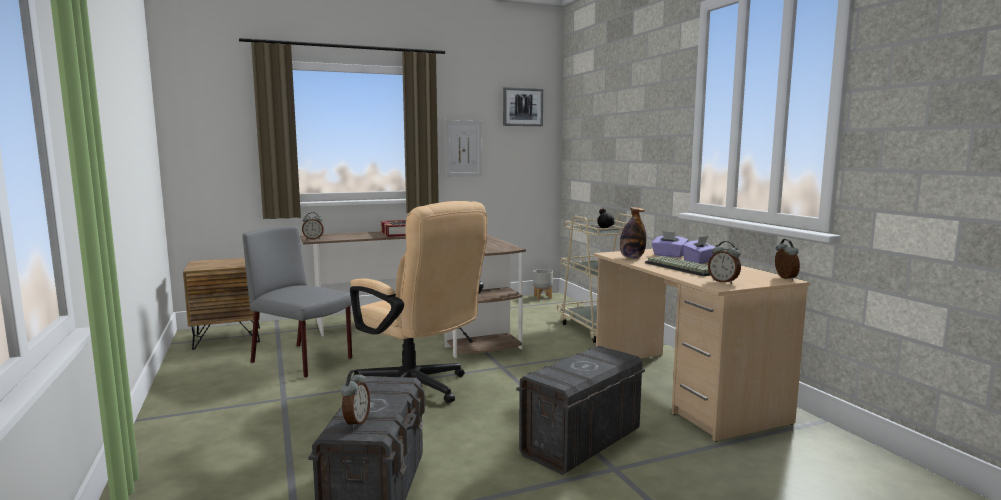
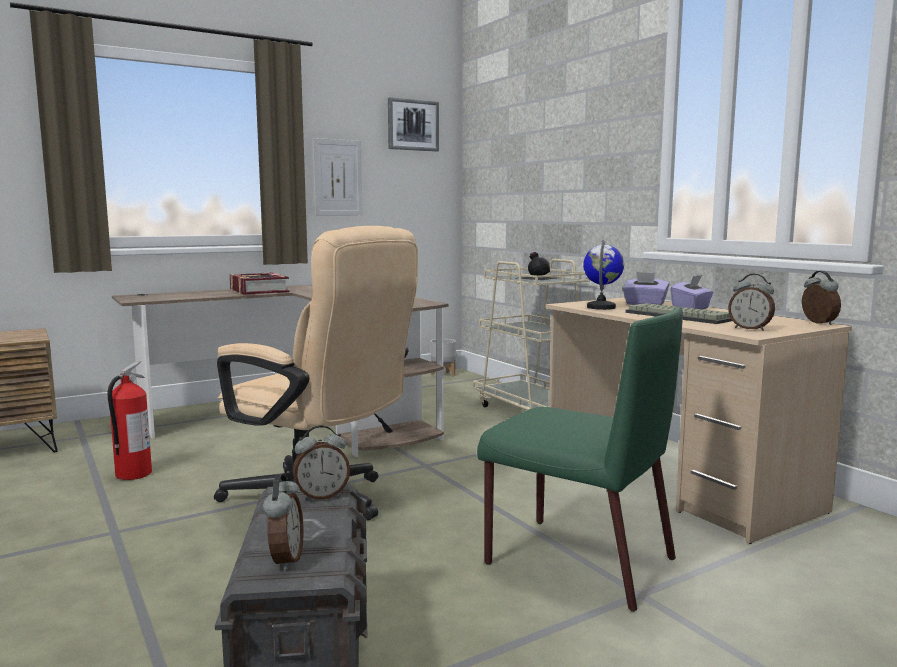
camera: 10 degrees left, 0 degrees up
(303, 361) = (132, 474): grey chair -> fire extinguisher
(313, 239) = (135, 299): alarm clock -> alarm clock (322, 496)
(580, 442) = (576, 560): grey storage box -> green chair
(632, 257) = (601, 307): bottle -> globe

